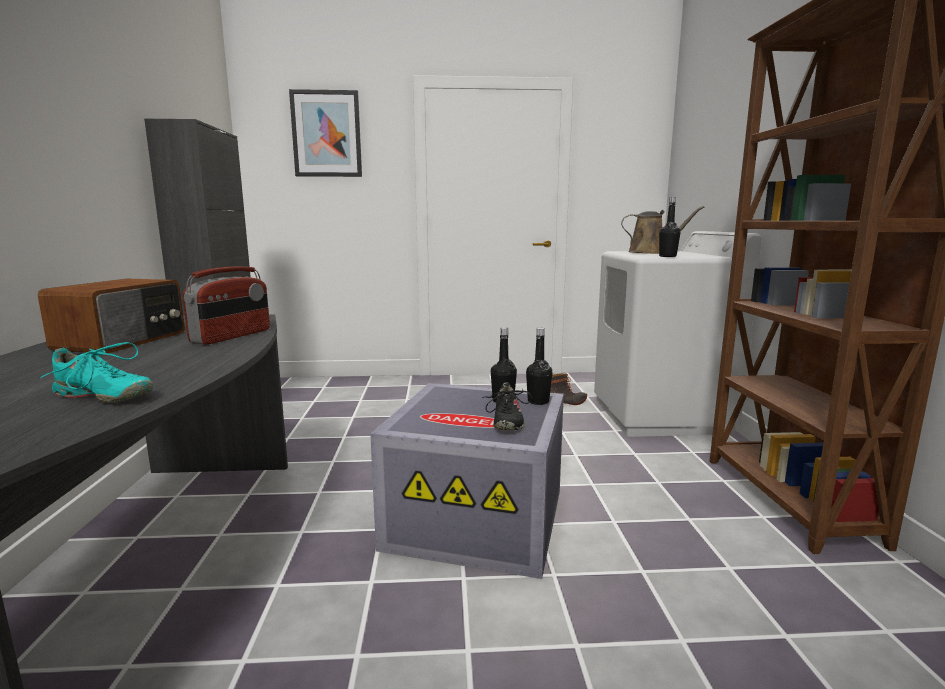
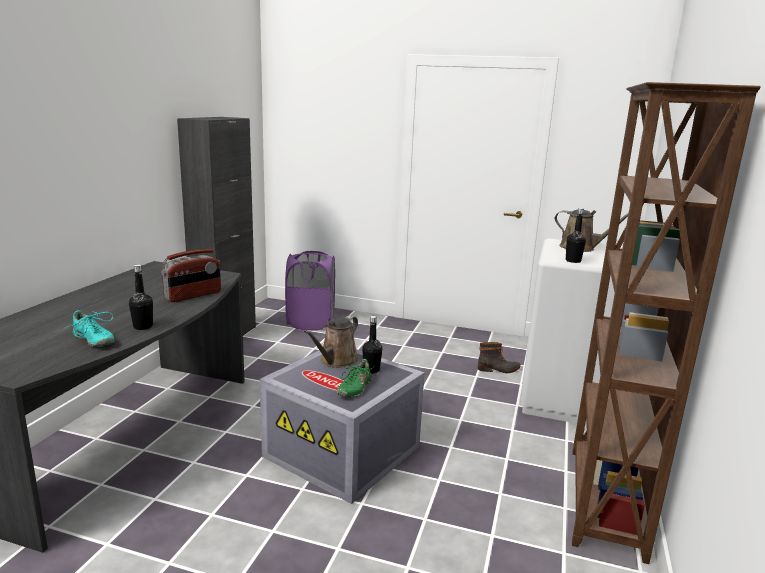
camera: 20 degrees right, 5 degrees up
(124, 341) = (132, 290): radio -> none
(326, 134) = (332, 103): picture -> none
(329, 393) = (311, 322): none -> purple laundry basket
(451, 399) = (336, 361): none -> brown watering can
(506, 421) = (354, 388): black shoe -> green shoe
(538, 401) = (396, 376): black bottle -> black bottle (143, 326)

